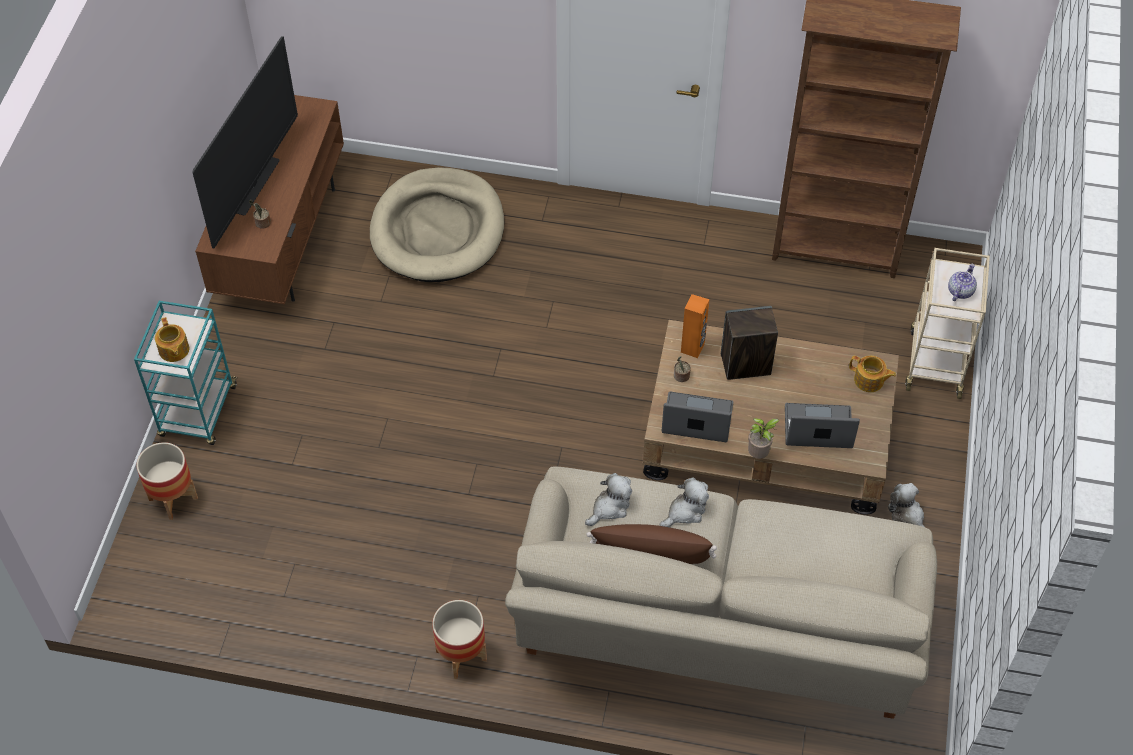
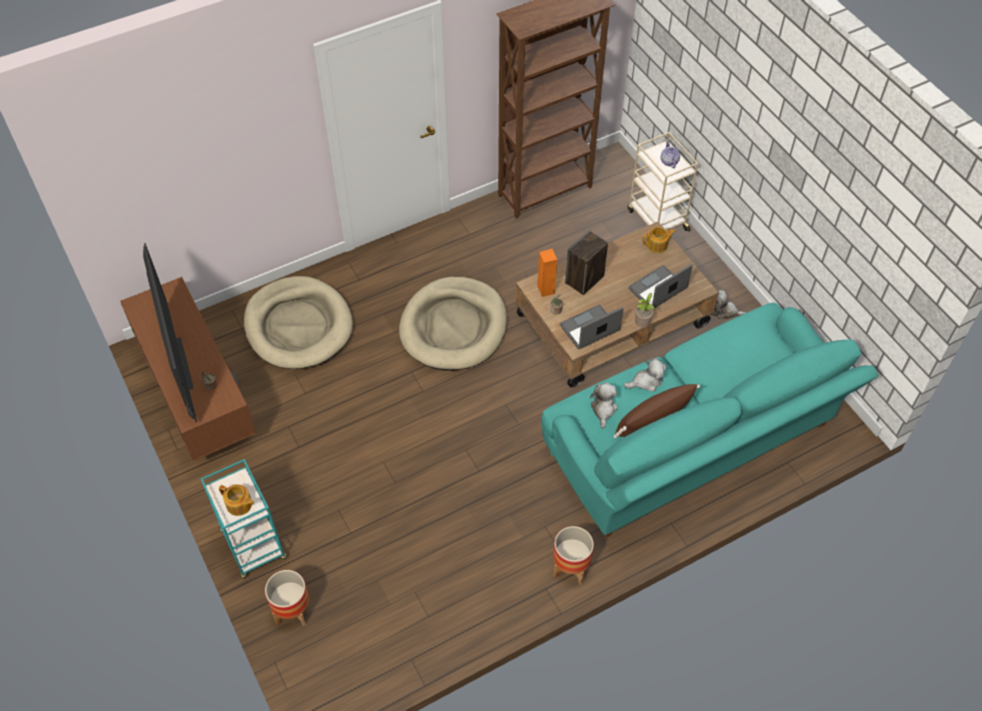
camera: 40 degrees left, 0 degrees up
(589, 332) = (453, 327): none -> beige dog bed
(685, 511) = (646, 381): plush toy -> plush toy turned 60 degrees clockwise
(716, 629) = (692, 445): beige sofa -> turquoise sofa

